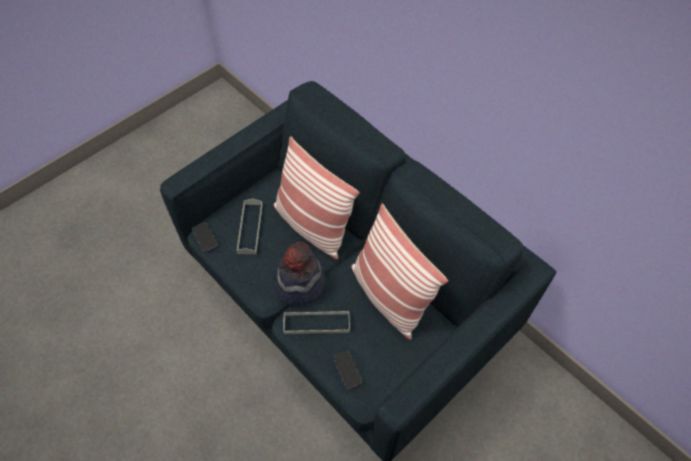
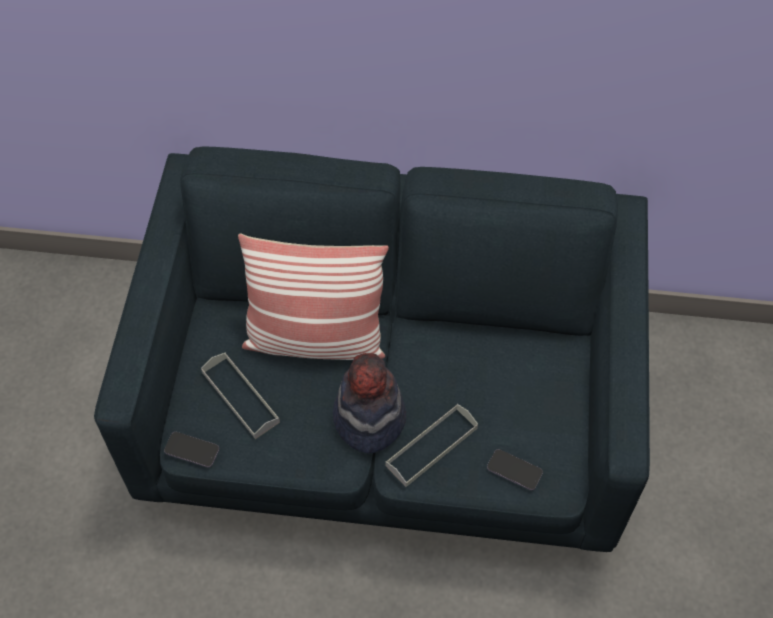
camera: 40 degrees left, 0 degrees up
(389, 296) = (481, 356): pillow -> none

